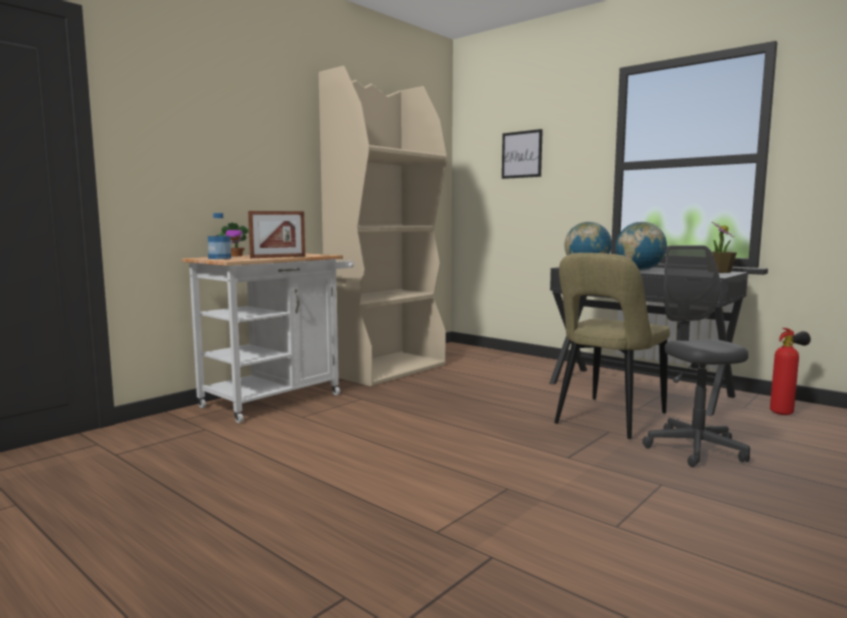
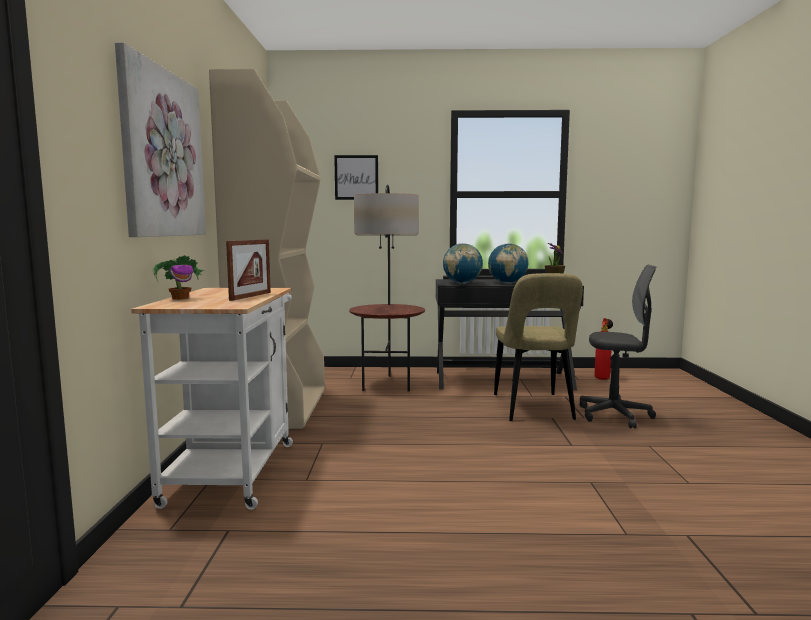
camera: 40 degrees left, 0 degrees up
(219, 258) = (193, 304): bottle -> none
(248, 146) = (163, 154): none -> picture
(509, 370) = (387, 384): none -> floor lamp
(694, 449) = (614, 415): grey office chair -> grey office chair turned 150 degrees clockwise

